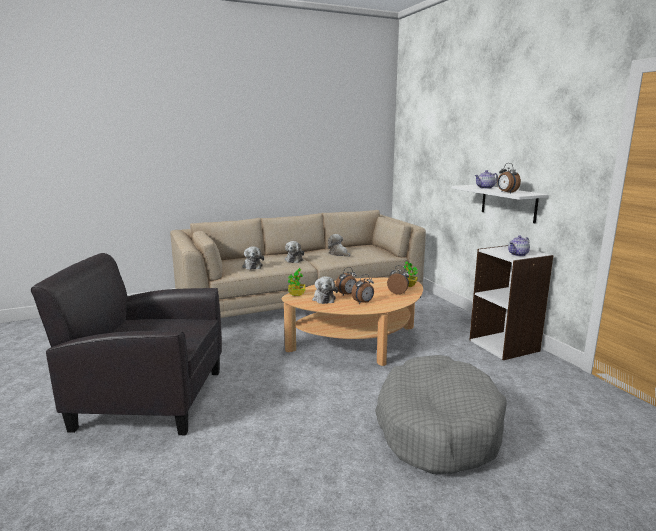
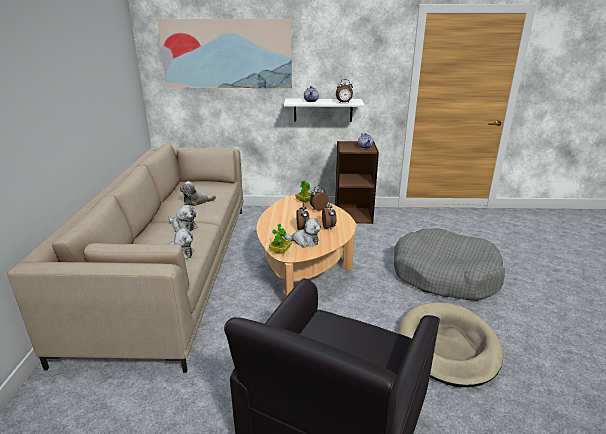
camera: 65 degrees left, 10 degrees up
(285, 444) = (448, 346): none -> beige dog bed
(441, 134) = (226, 54): none -> picture
(504, 345) = (353, 215): white bookcase -> brown bookcase

